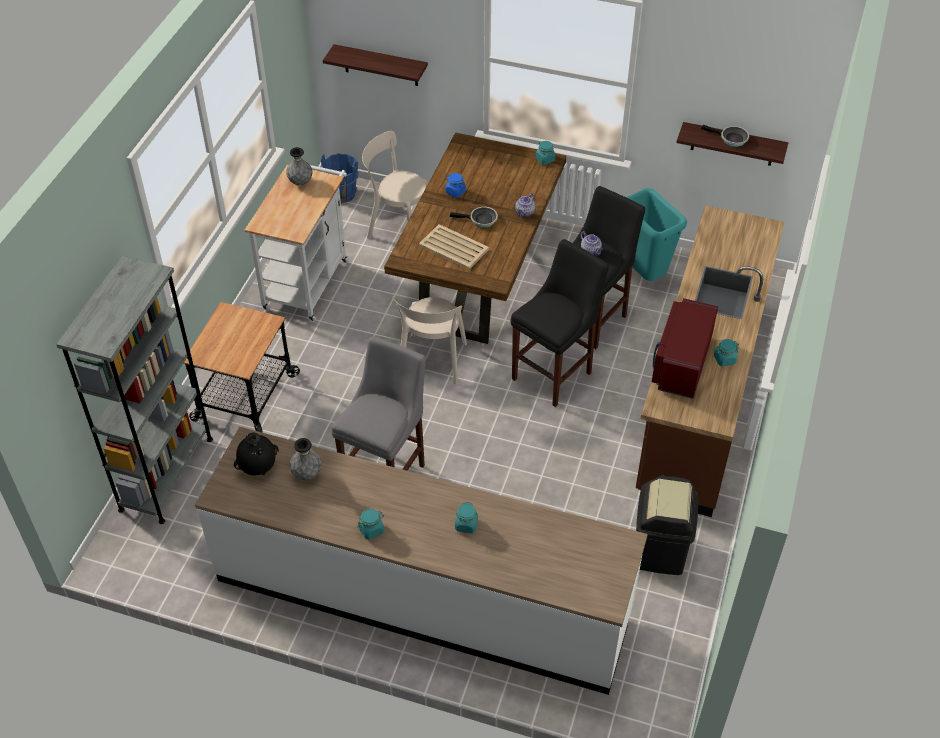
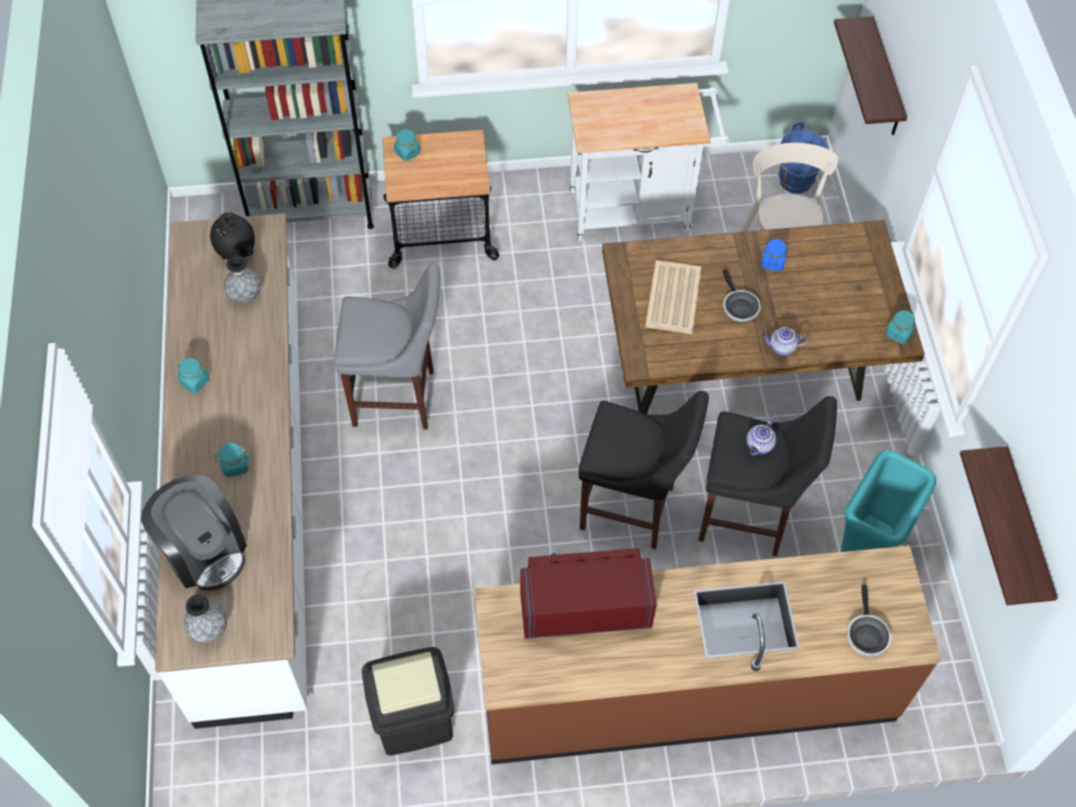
camera: 65 degrees right, 10 degrees up
(300, 182) = (674, 107): grey vase -> grey vase (209, 630)
(432, 362) = (581, 377): beige chair -> none
(533, 565) = (204, 550): none -> coffee machine
(724, 359) = (617, 657): turquoise jar -> turquoise jar (407, 152)
(731, 139) = (1010, 518): frying pan -> frying pan (866, 634)

